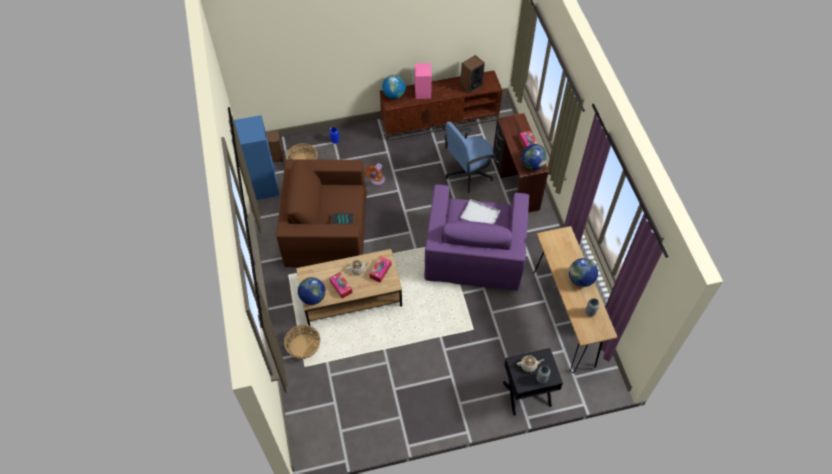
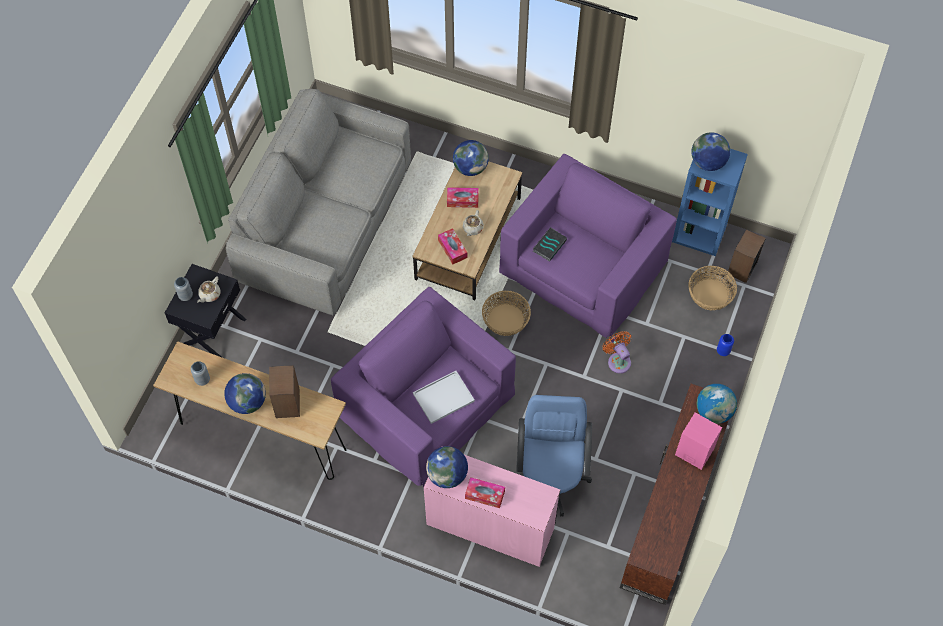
camera: 125 degrees right, 5 degrees up
(253, 134) = (708, 162): none -> globe
(303, 346) = (441, 162): basket -> basket (506, 319)
(326, 228) = (583, 264): brown armchair -> purple armchair
(399, 385) = (325, 222): none -> grey sofa
(471, 85) = (664, 525): speaker -> speaker (288, 403)
(514, 184) = (490, 524): brown desk -> pink desk

